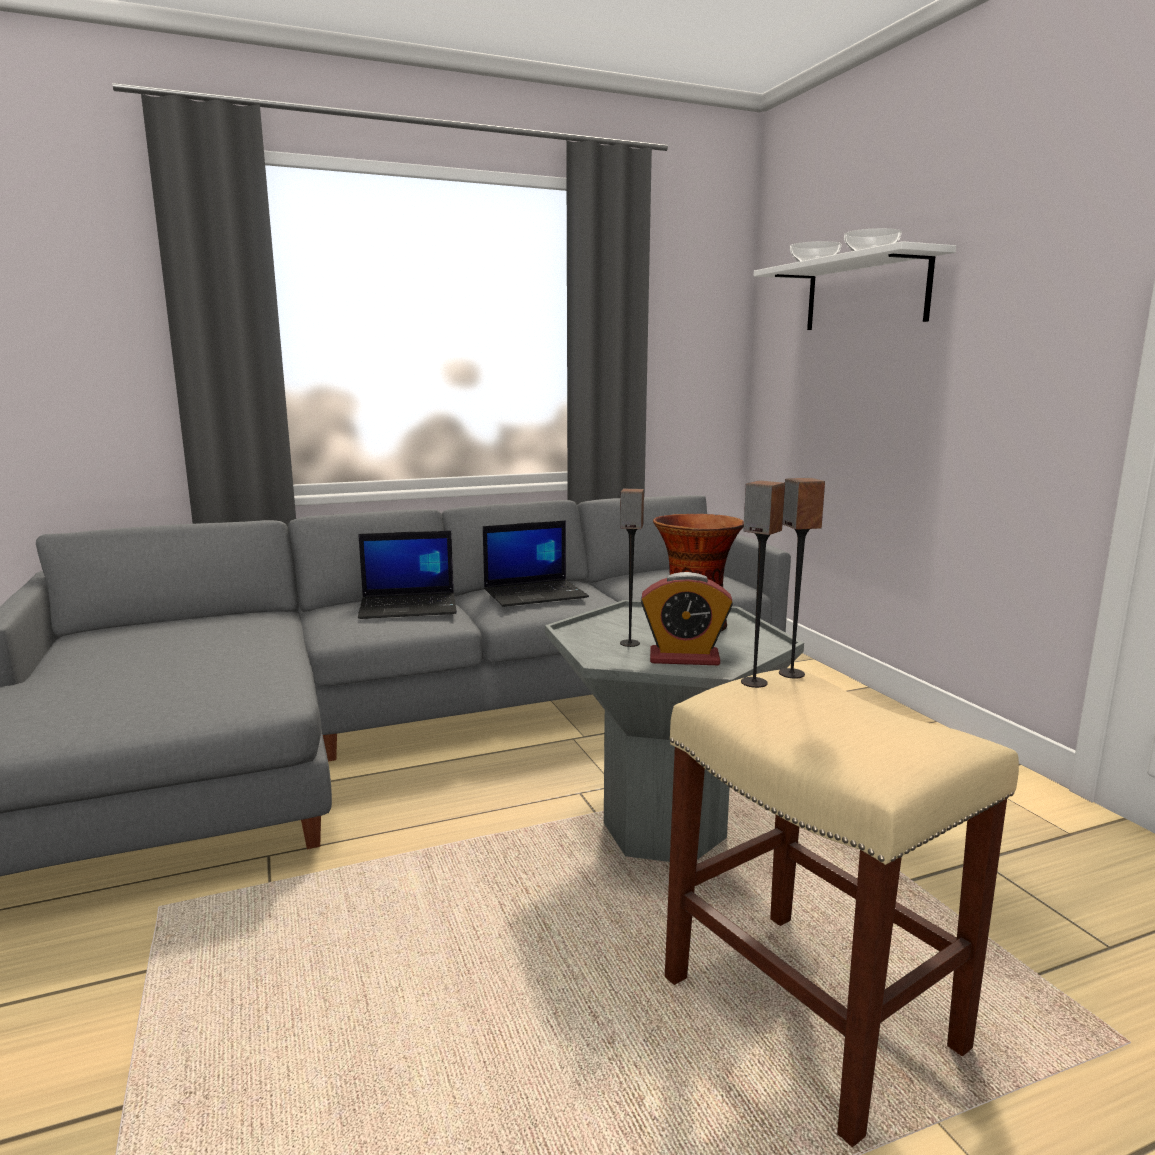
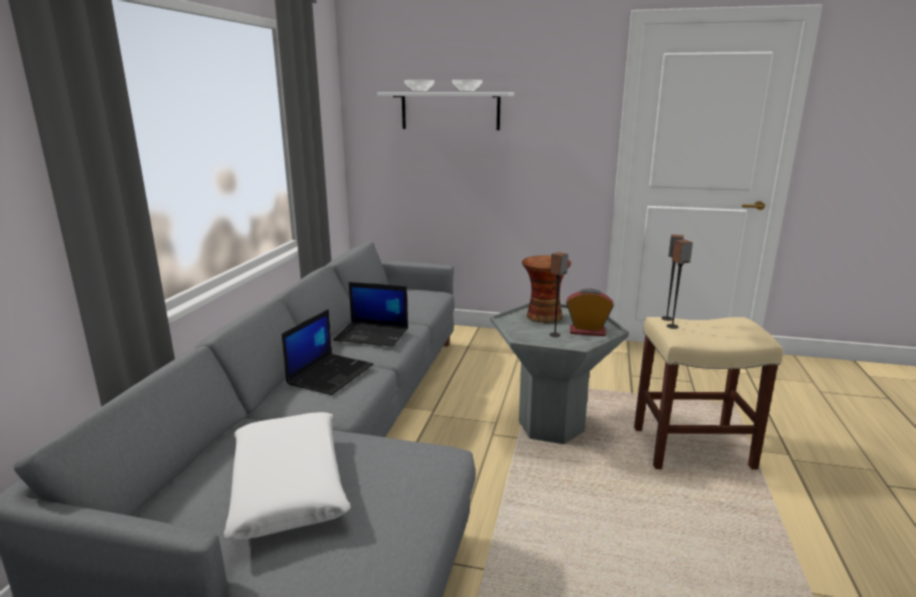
camera: 55 degrees left, 5 degrees up
(157, 652) = (289, 485): none -> white pillow
(536, 594) = (373, 335): laptop -> laptop turned 90 degrees clockwise
(684, 658) = (587, 331): alarm clock -> alarm clock turned 120 degrees counterclockwise

